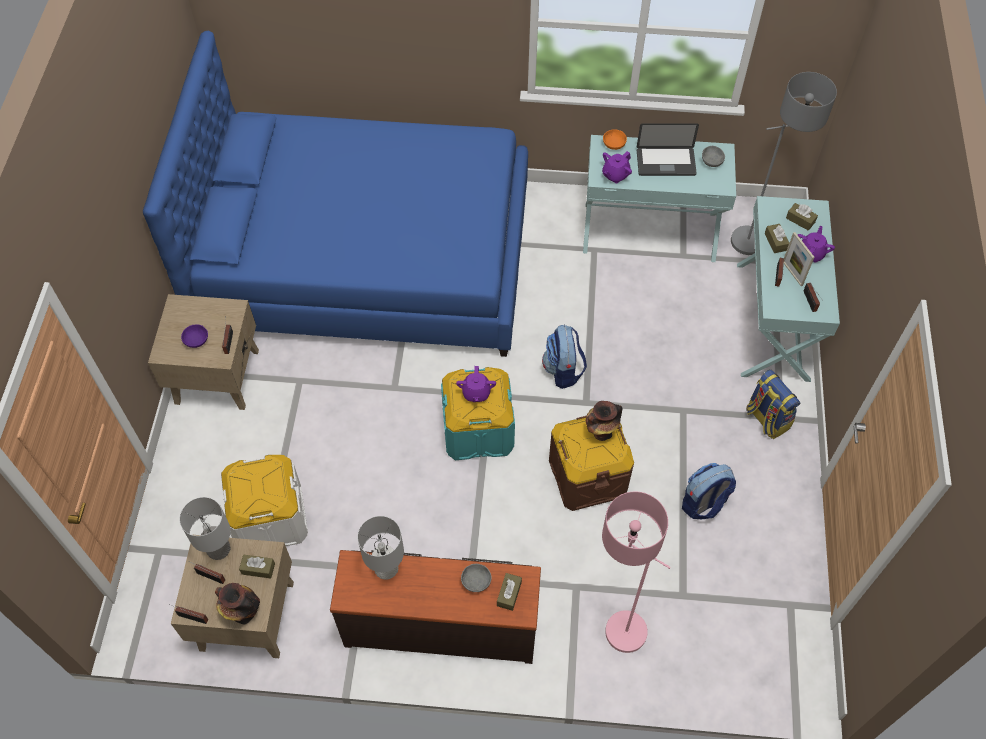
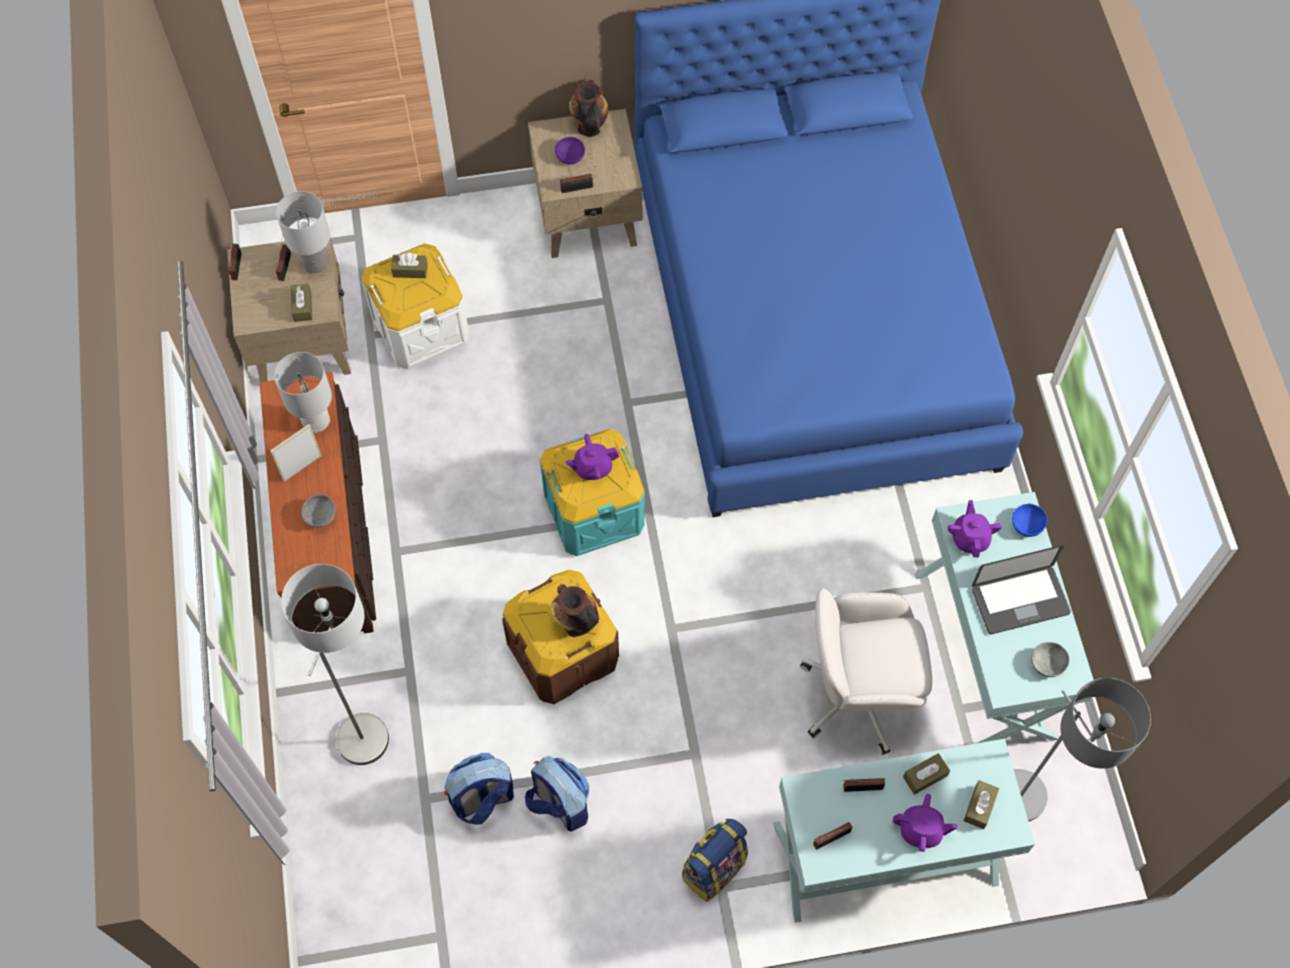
camera: 75 degrees right, 5 degrees up
(242, 612) = (250, 308): vase -> vase (589, 126)
(509, 594) = (312, 554): brown tissue box -> brown tissue box (410, 270)
(563, 370) = (712, 590): backpack -> backpack (482, 799)
(613, 145) = (1026, 525): orange bowl -> blue bowl
(614, 625) = (369, 725): pink floor lamp -> grey floor lamp
(615, 175) = (970, 538): purple teapot -> purple teapot turned 60 degrees clockwise
(662, 307) = (857, 696): none -> white office chair
(665, 162) = (1020, 601): laptop -> laptop turned 90 degrees counterclockwise
(792, 273) = (874, 807): picture frame -> picture frame (302, 467)

